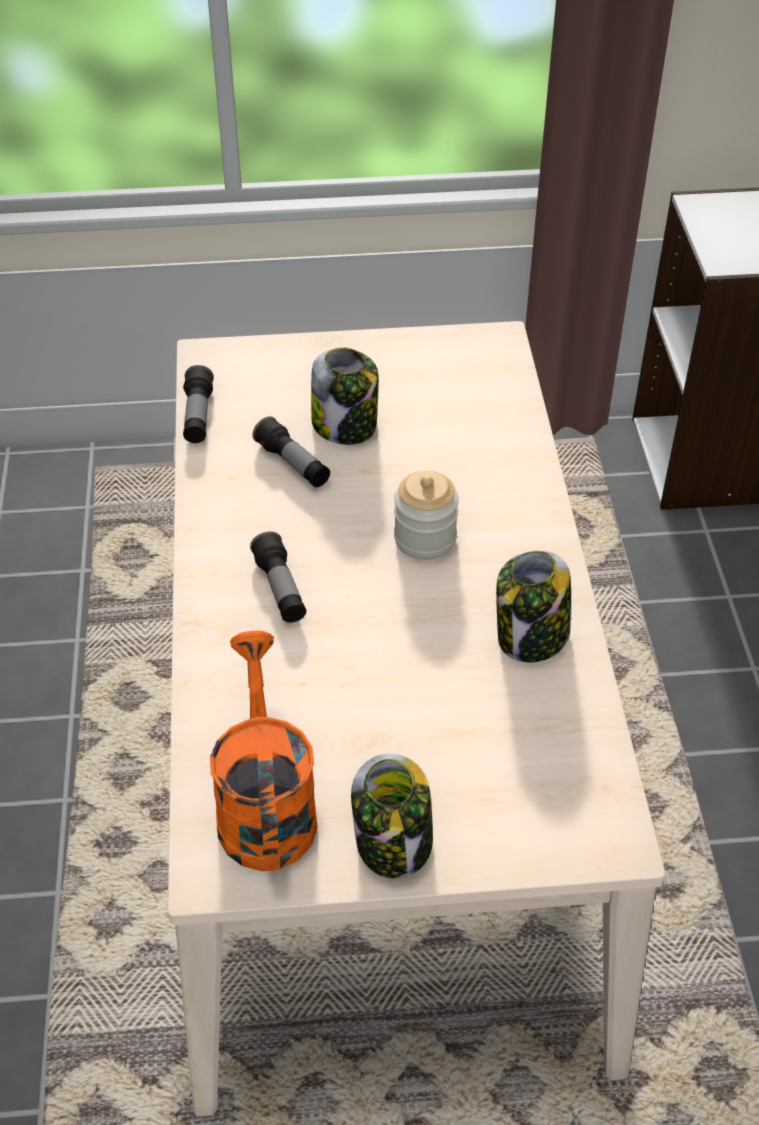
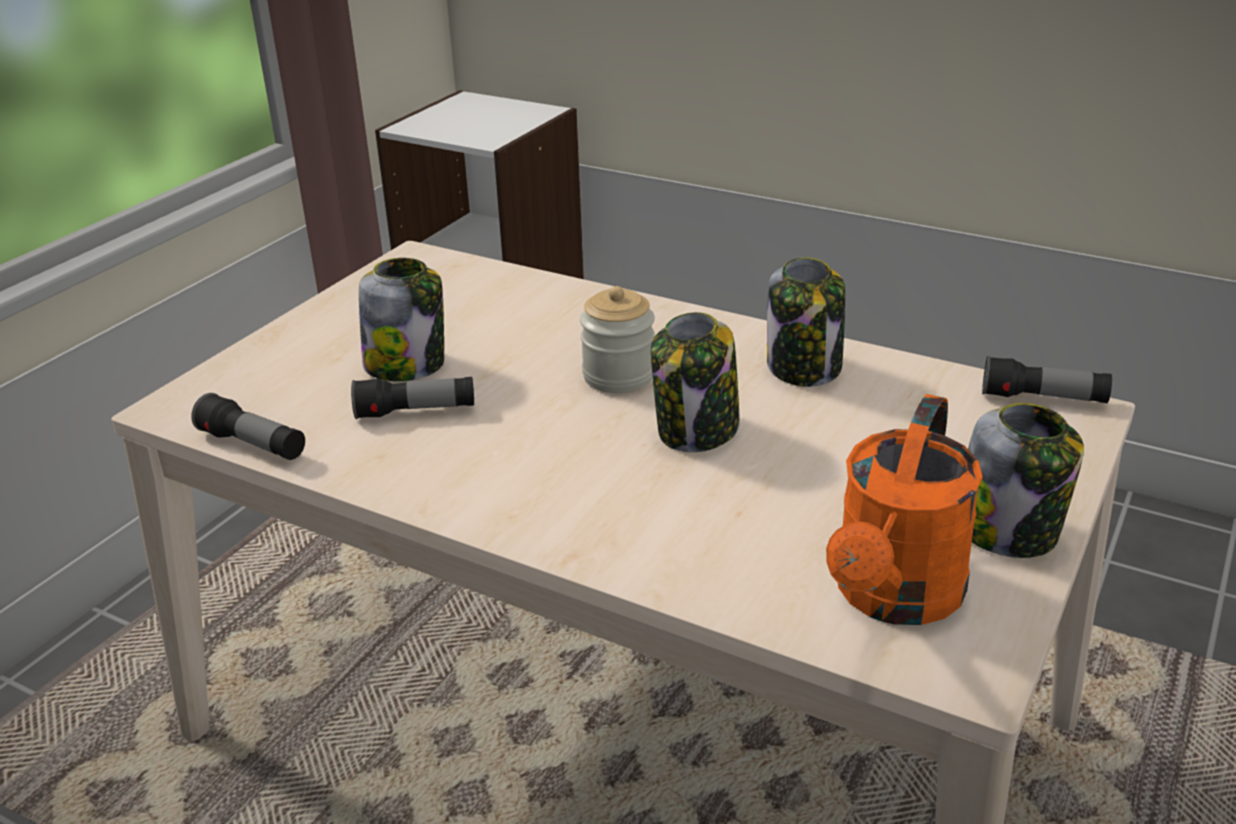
camera: 55 degrees left, 15 degrees down
(264, 804) = (893, 598): orange watering can -> orange watering can turned 90 degrees counterclockwise
(280, 589) = (587, 480): flashlight -> flashlight (1043, 398)
(387, 616) = (697, 431): none -> jar

